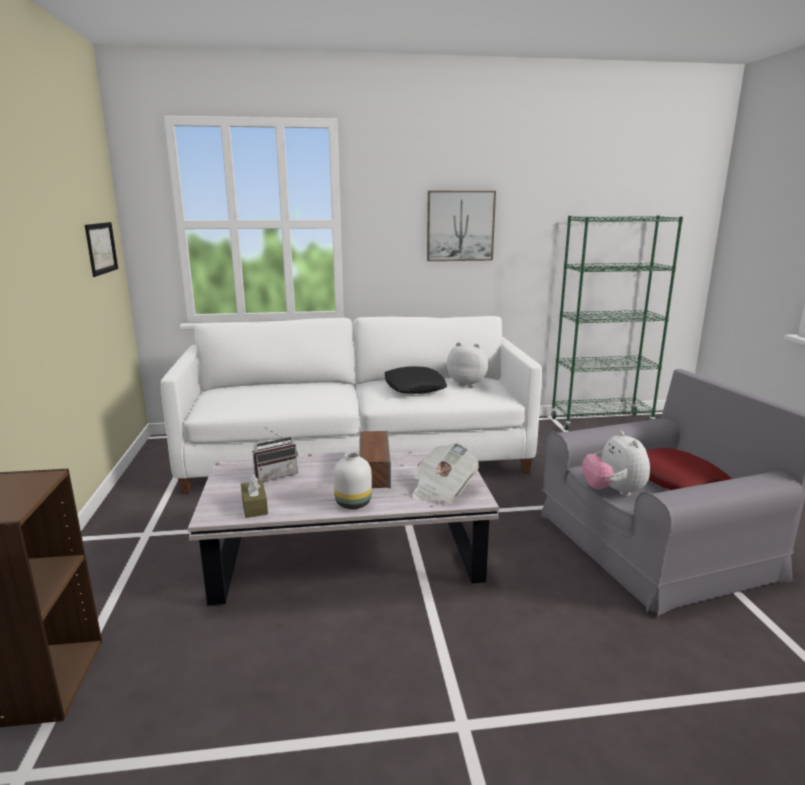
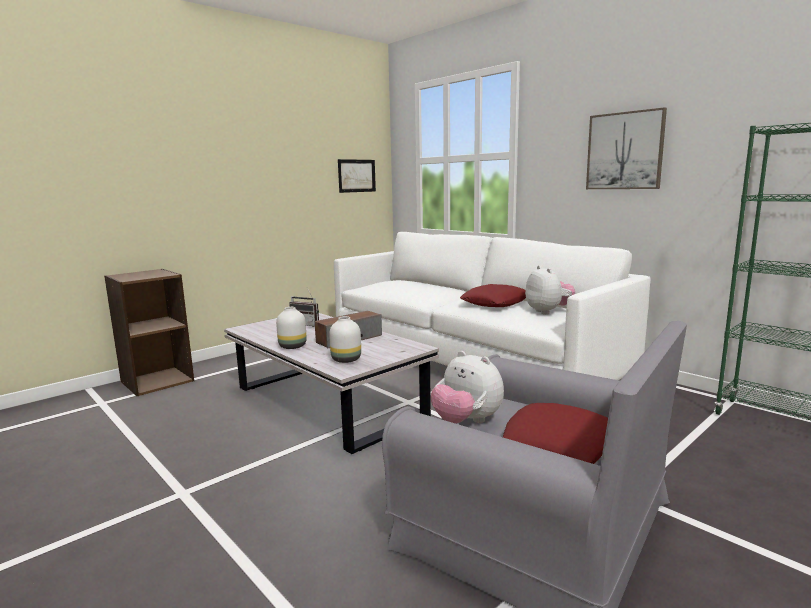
camera: 55 degrees right, 5 degrees down
(254, 506) = (261, 331): brown tissue box -> none
(414, 387) = (495, 302): black pillow -> red pillow
(442, 490) = (345, 360): newspaper -> white vase
(613, 492) = (466, 422): plush toy -> plush toy turned 90 degrees counterclockwise

